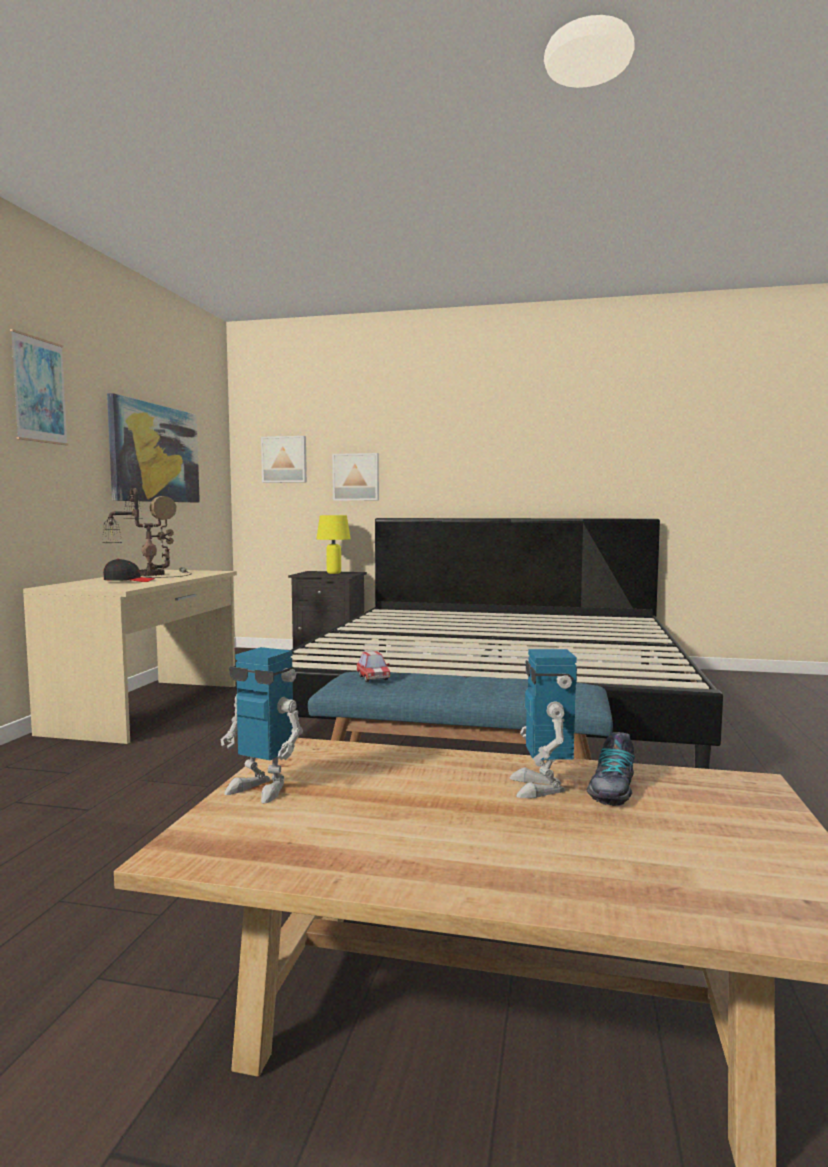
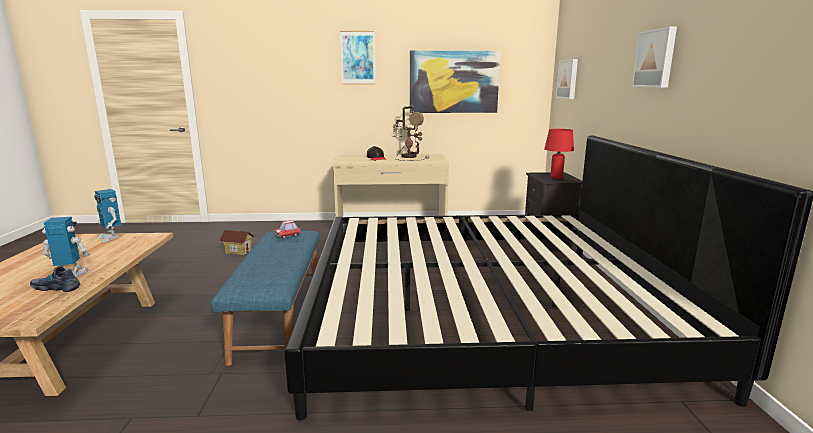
camera: 75 degrees right, 10 degrees up
(79, 832) = (238, 251): none -> toy house
(262, 788) = (110, 237): toy robot -> toy robot turned 60 degrees counterclockwise
(334, 573) = (556, 178): yellow table lamp -> red table lamp
(356, 477) = (593, 96): picture -> picture (656, 58)

